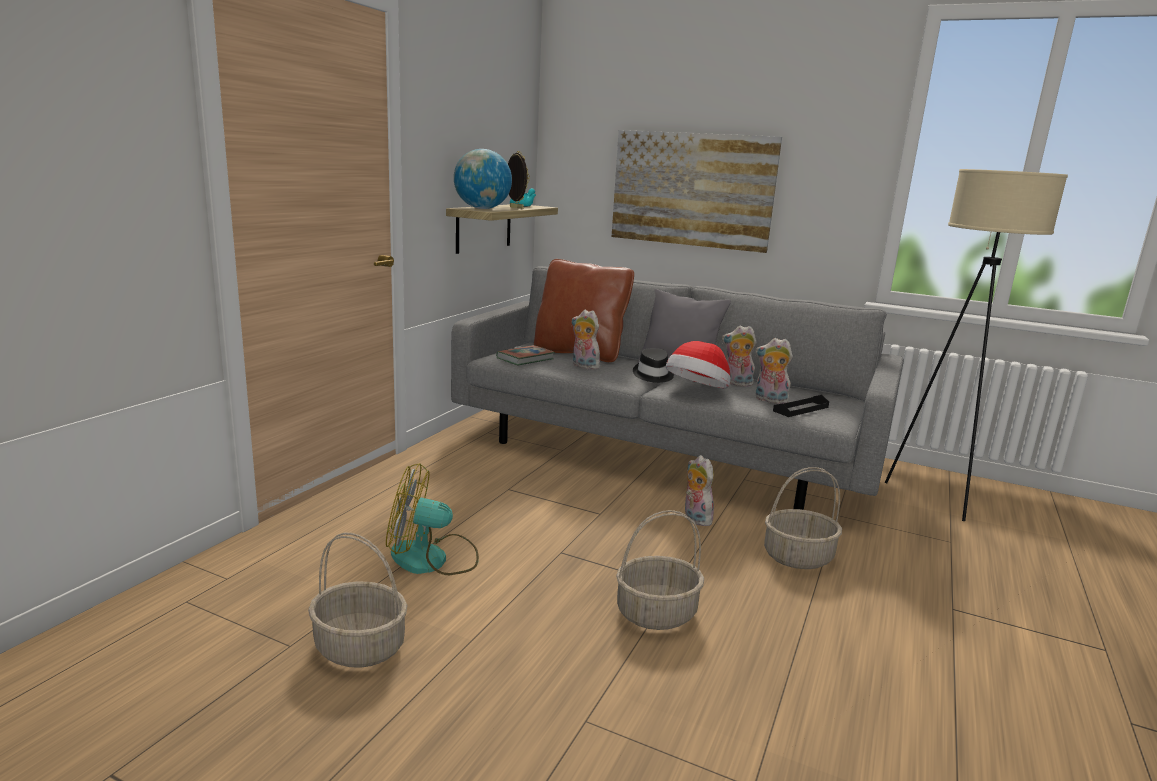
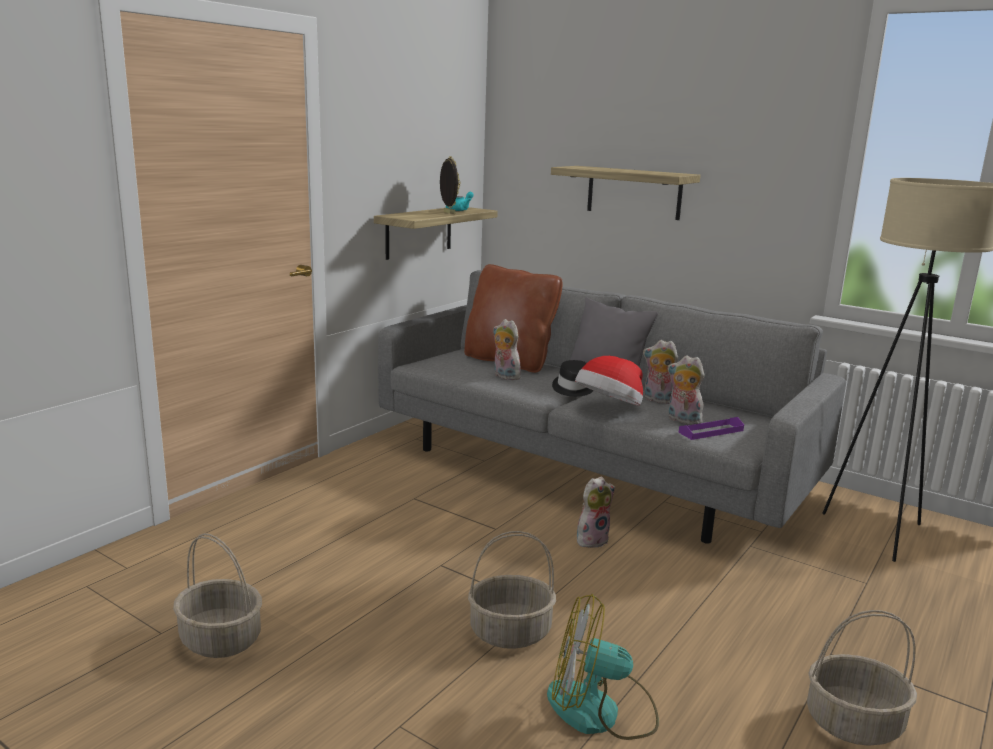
camera: 10 degrees right, 0 degrees up
(432, 559) = (315, 563): fan -> fan (600, 711)
(482, 208) = (410, 215): globe -> none
(525, 359) = (449, 367): book -> none
(692, 190) = (634, 192): picture -> shelf
(695, 518) = (592, 539): plush toy -> plush toy turned 75 degrees clockwise
(798, 557) = (685, 587): basket -> basket (854, 722)
(800, 409) = (711, 431): black tray -> purple tray

